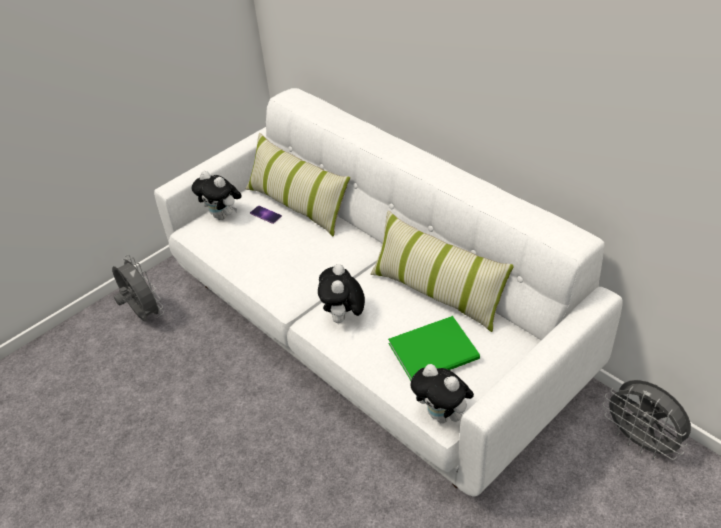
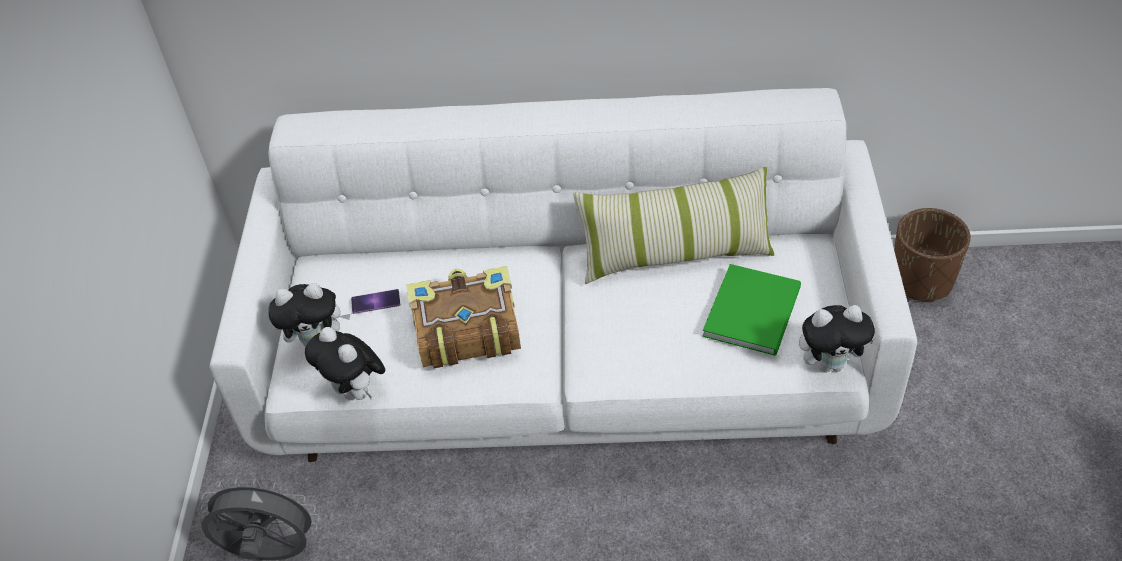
camera: 45 degrees left, 5 degrees up
(284, 254) = (465, 329): none -> book
(297, 205) = (395, 266): pillow -> none
(343, 318) = (620, 347): plush toy -> plush toy (355, 391)
(641, 442) = (921, 280): grey fan -> brown planter

